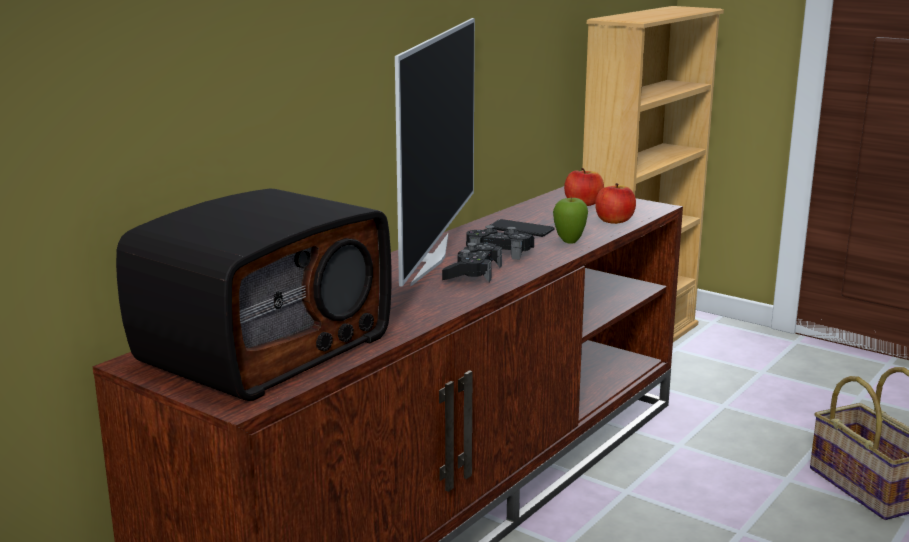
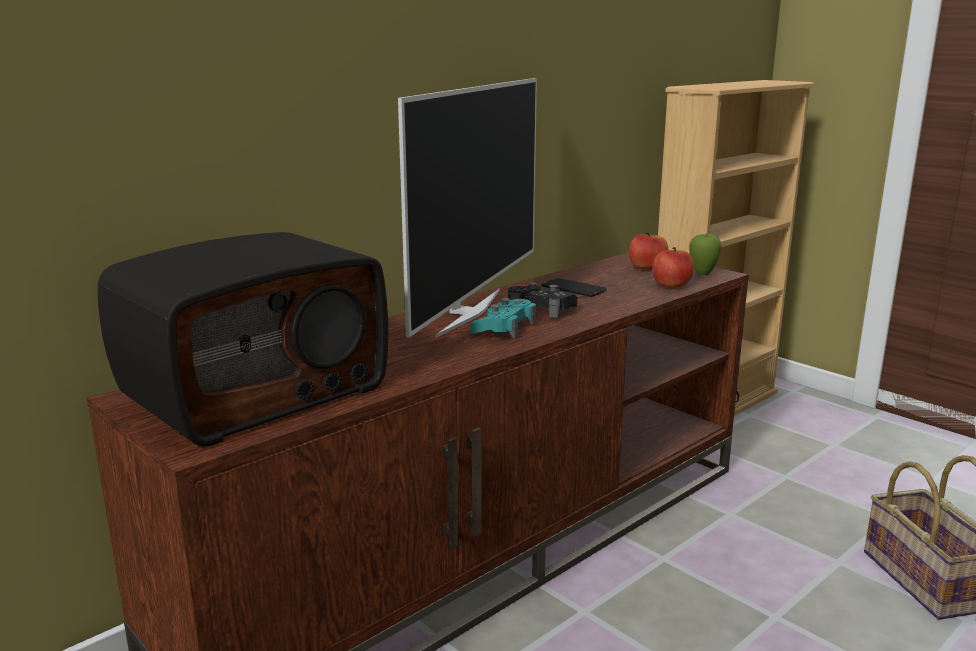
camera: 10 degrees right, 0 degrees up
(472, 272) = (504, 328): black game controller -> turquoise game controller
(569, 242) = (616, 303): apple -> apple (702, 274)

